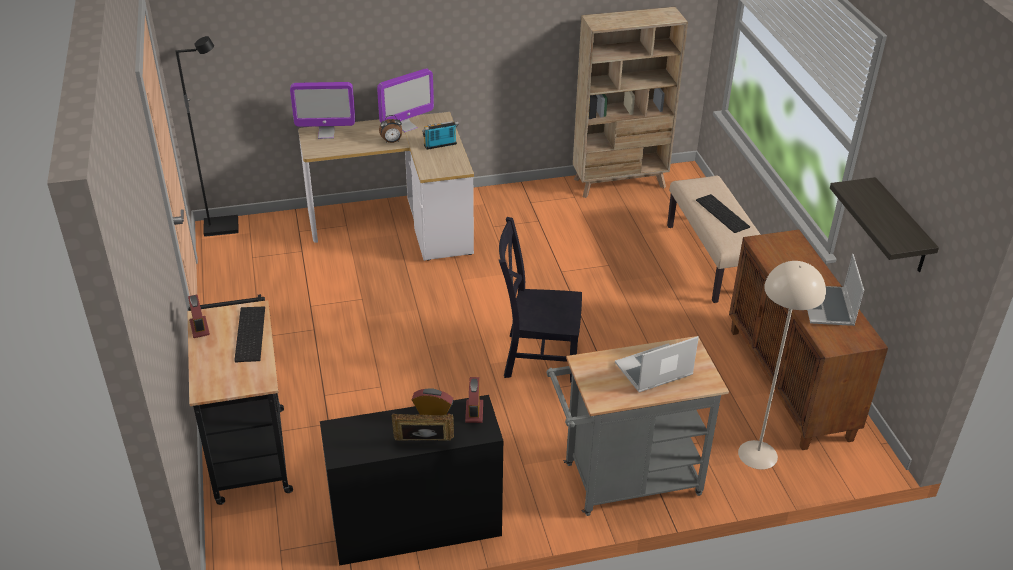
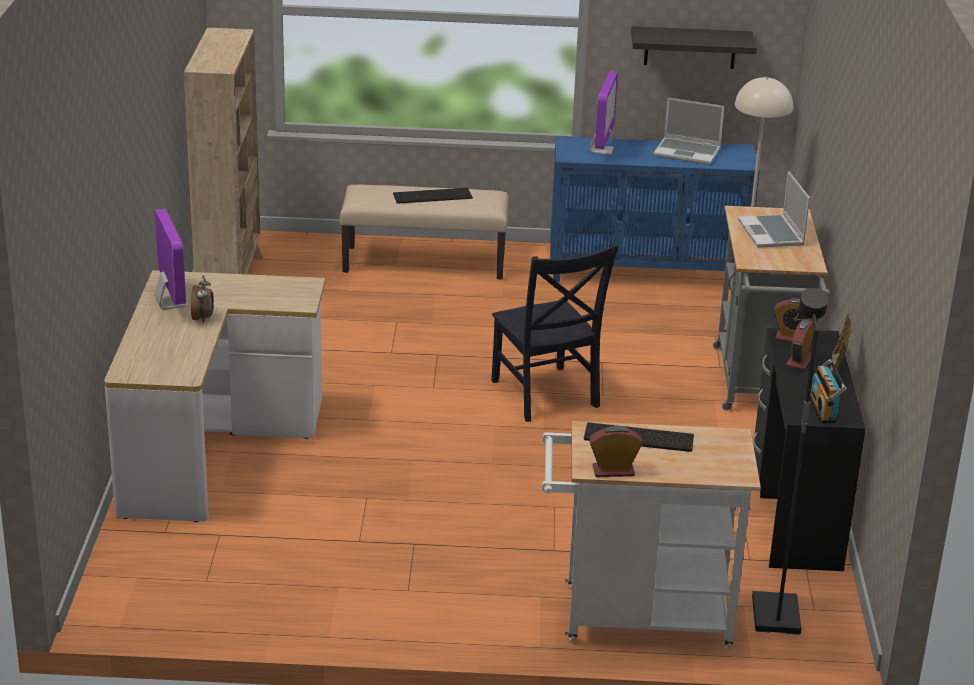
camera: 75 degrees left, 10 degrees down
(222, 227) = (100, 603): black floor lamp -> black floor lamp (774, 615)
(249, 448) = (635, 617): black cart -> white cart
(326, 134) = (142, 362): monitor -> monitor (601, 150)
(440, 145) = (240, 288): radio -> radio (824, 410)
(537, 357) = (546, 396): black chair -> black chair turned 45 degrees counterclockwise
(790, 384) = (647, 272): brown cabinet -> blue cabinet

